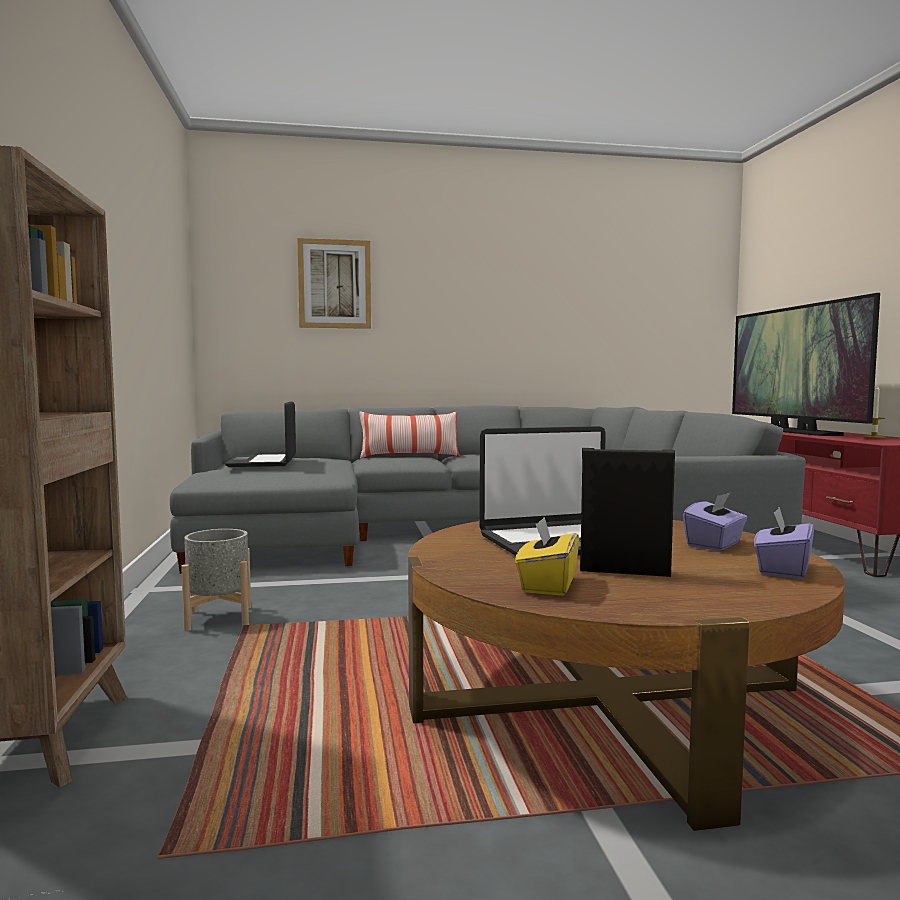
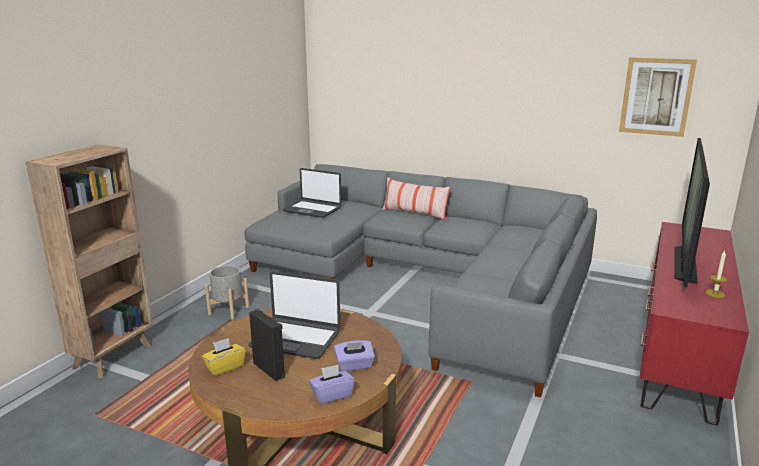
camera: 35 degrees right, 15 degrees up
(264, 462) = (312, 209): laptop -> laptop turned 90 degrees counterclockwise
(334, 284) = (390, 78): picture -> picture (656, 96)

